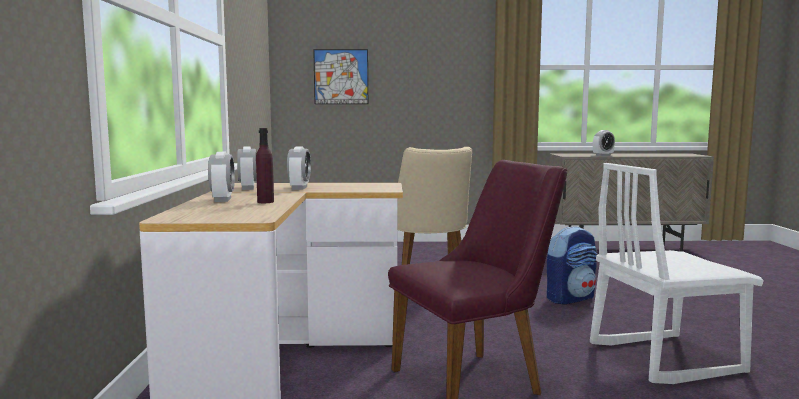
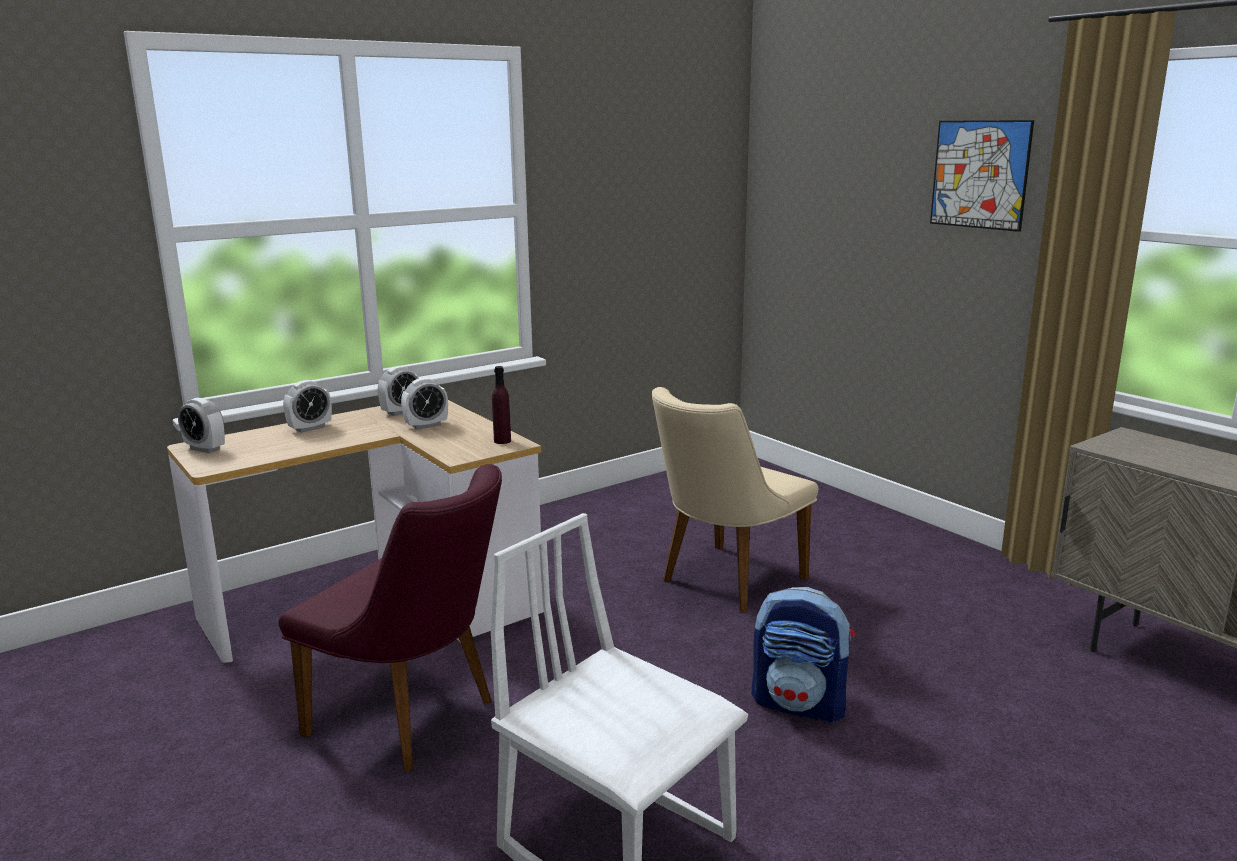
camera: 55 degrees right, 10 degrees up
(265, 202) = (310, 443): purple bottle -> purple bottle (502, 441)
(341, 77) = (824, 224): picture -> picture (979, 174)
(603, 155) = (1180, 466): alarm clock -> alarm clock (205, 449)

